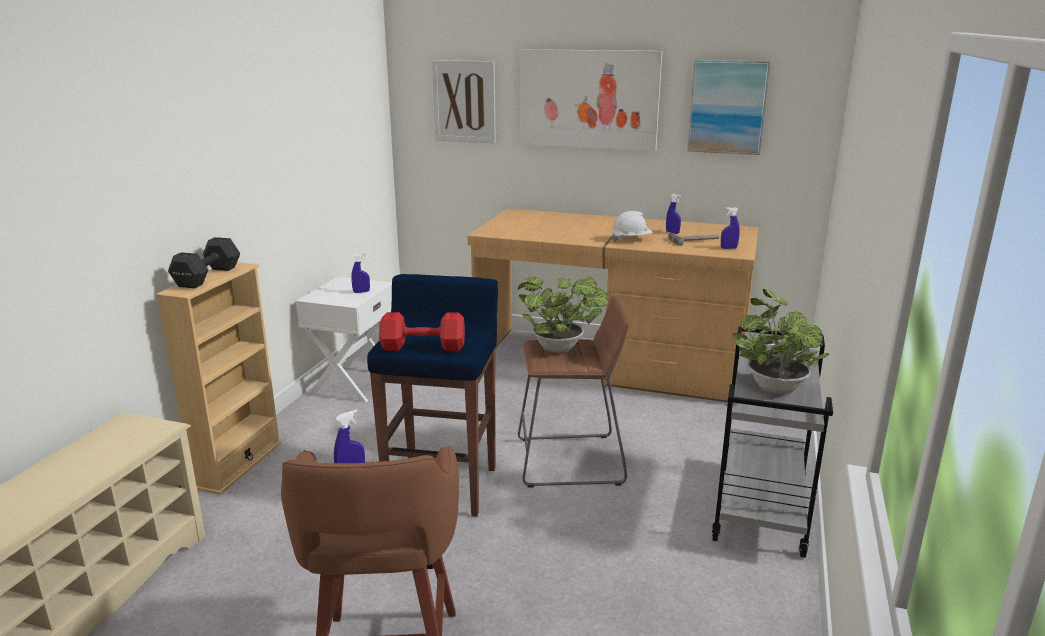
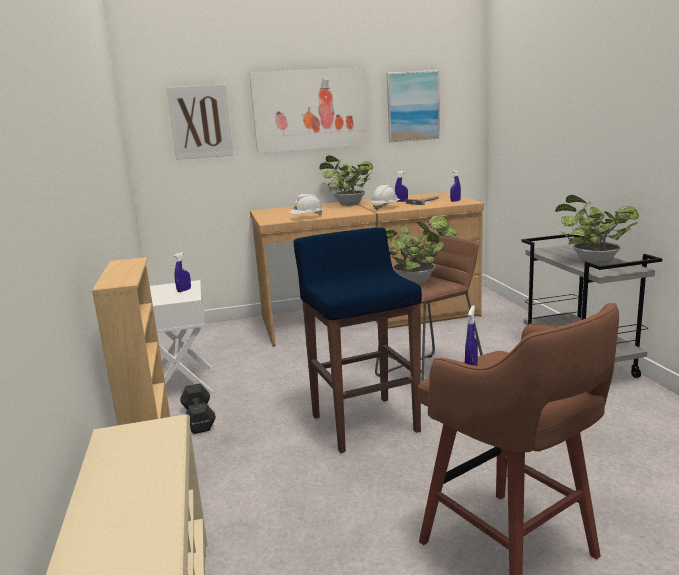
camera: 30 degrees left, 5 degrees down
(206, 277) = (118, 271): black dumbbell -> black dumbbell (198, 420)
(421, 347) = (363, 288): red dumbbell -> none
(527, 235) = (307, 218): none -> white hard hat
(608, 224) = (347, 204): none -> potted plant

